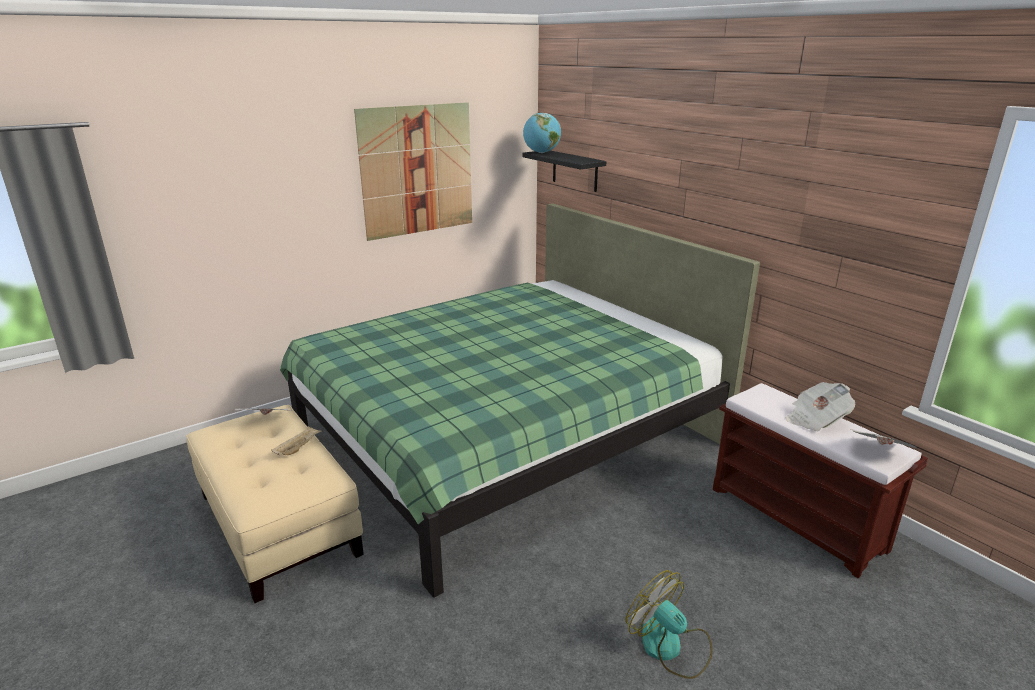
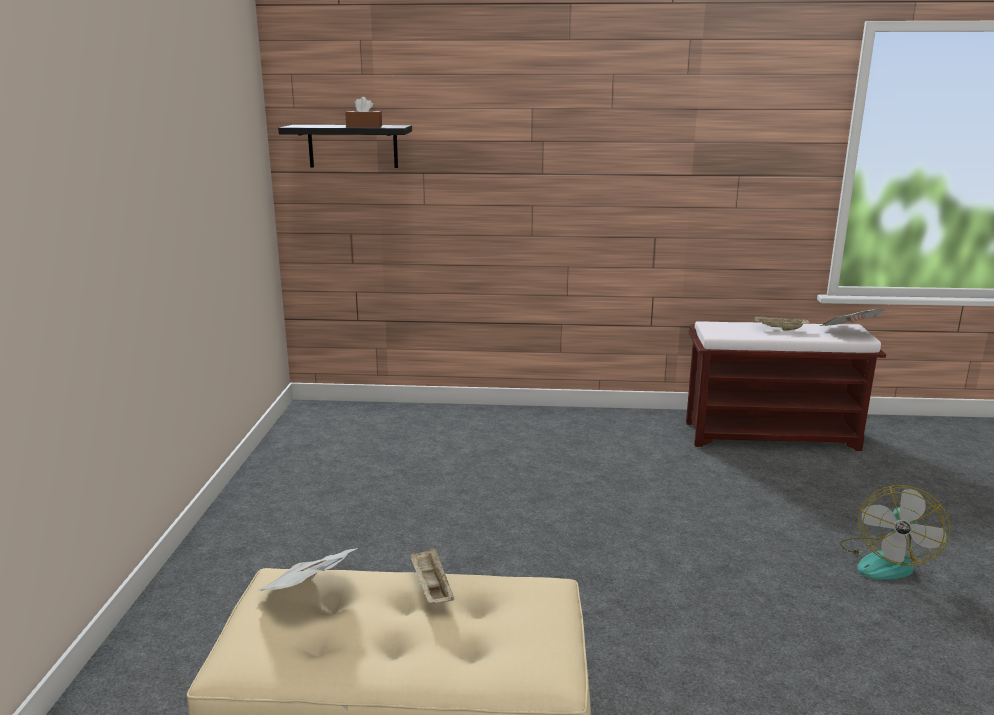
camera: 50 degrees left, 5 degrees down
(417, 170) = (188, 157): picture -> none
(505, 435) = (463, 498): green bed -> none
(541, 152) = (304, 126): globe -> none
(567, 158) = (364, 126): none -> brown tissue box
(670, 647) = (885, 561): fan -> fan turned 60 degrees counterclockwise
(815, 420) = (779, 329): newspaper -> beige tray

